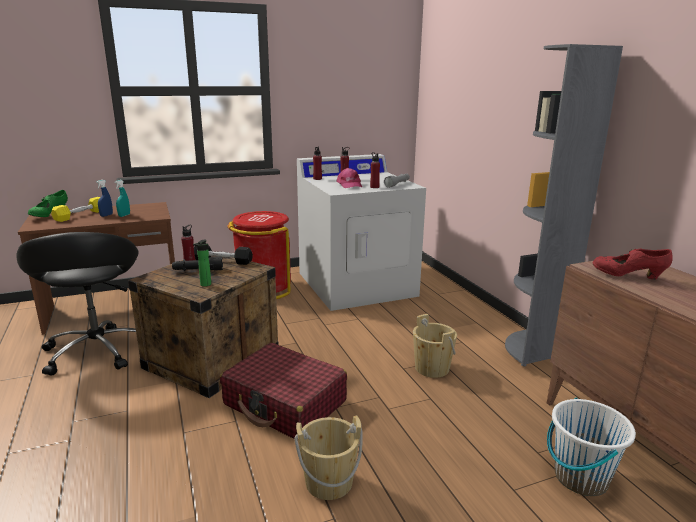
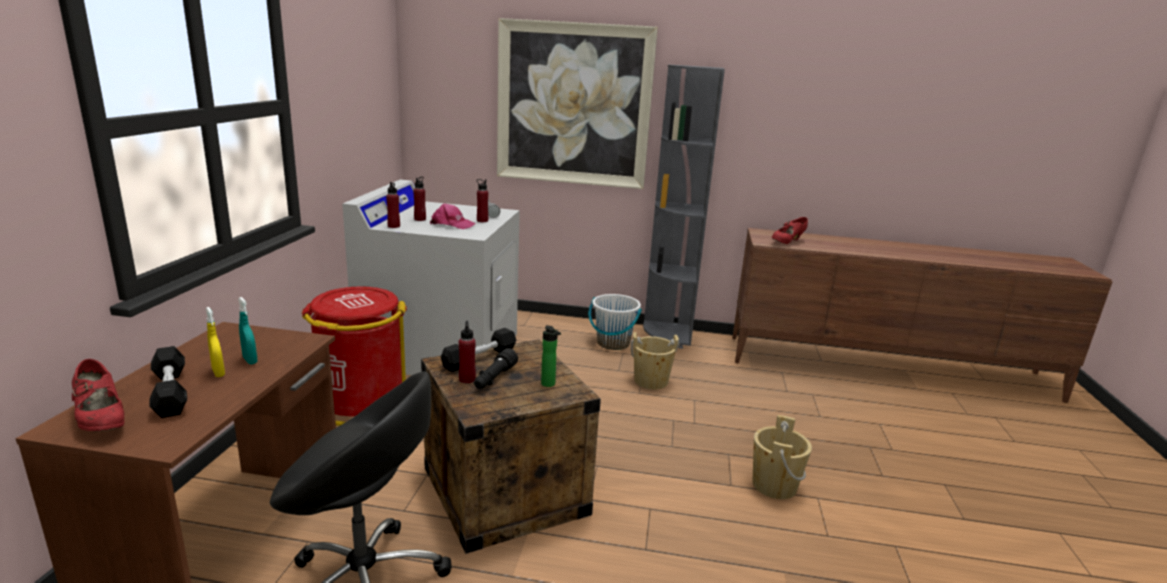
camera: 60 degrees left, 0 degrees up
(50, 215) = (101, 420): green shoe -> red shoe
(81, 215) = (170, 393): yellow dumbbell -> black dumbbell
(106, 215) = (218, 373): blue spray bottle -> yellow spray bottle
(285, 403) = (643, 470): red suitcase -> none
(505, 97) = (573, 105): none -> picture
(580, 477) = (819, 390): white bucket -> white bucket (613, 343)

